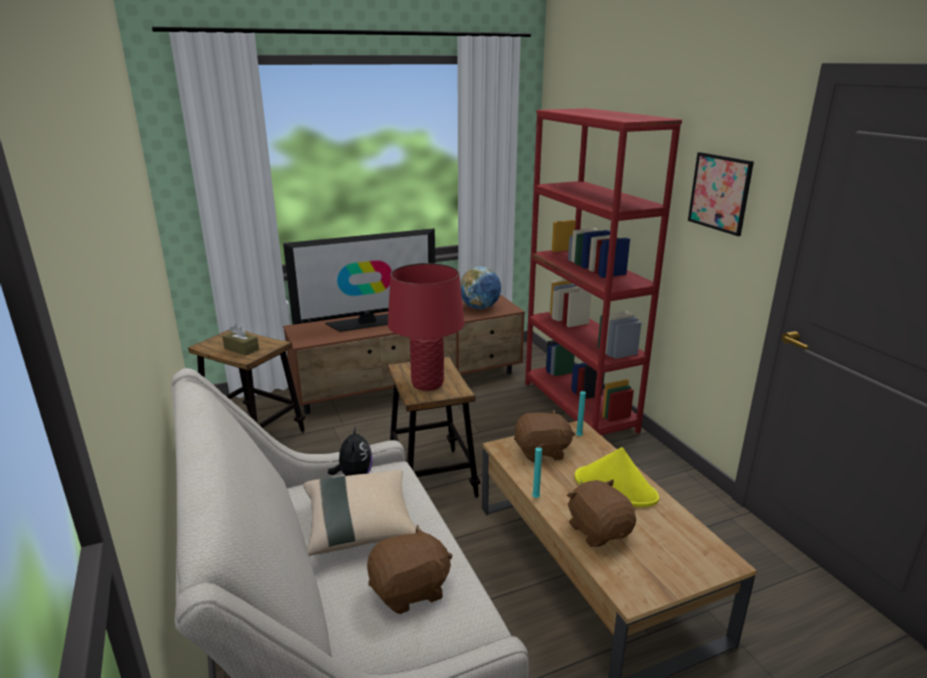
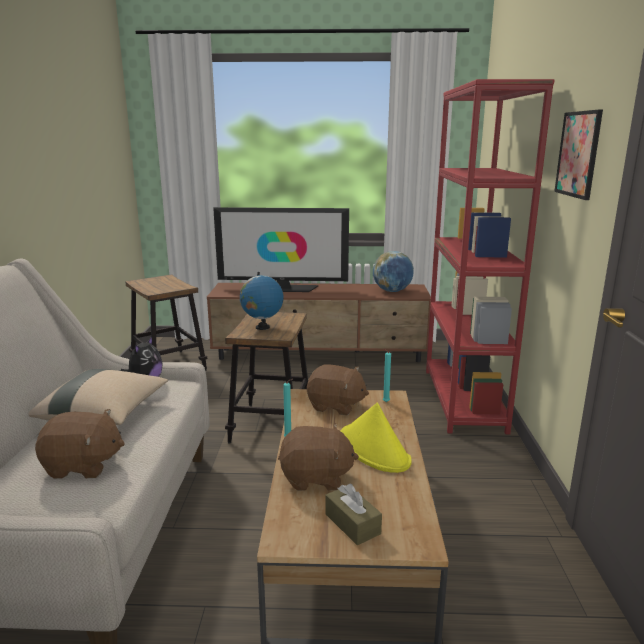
camera: 25 degrees right, 5 degrees down
(241, 349) = (158, 287): brown tissue box -> brown tissue box (352, 524)
(427, 384) = (262, 327): red table lamp -> globe
(599, 530) = (316, 478): brown plush toy -> brown plush toy turned 90 degrees clockwise

